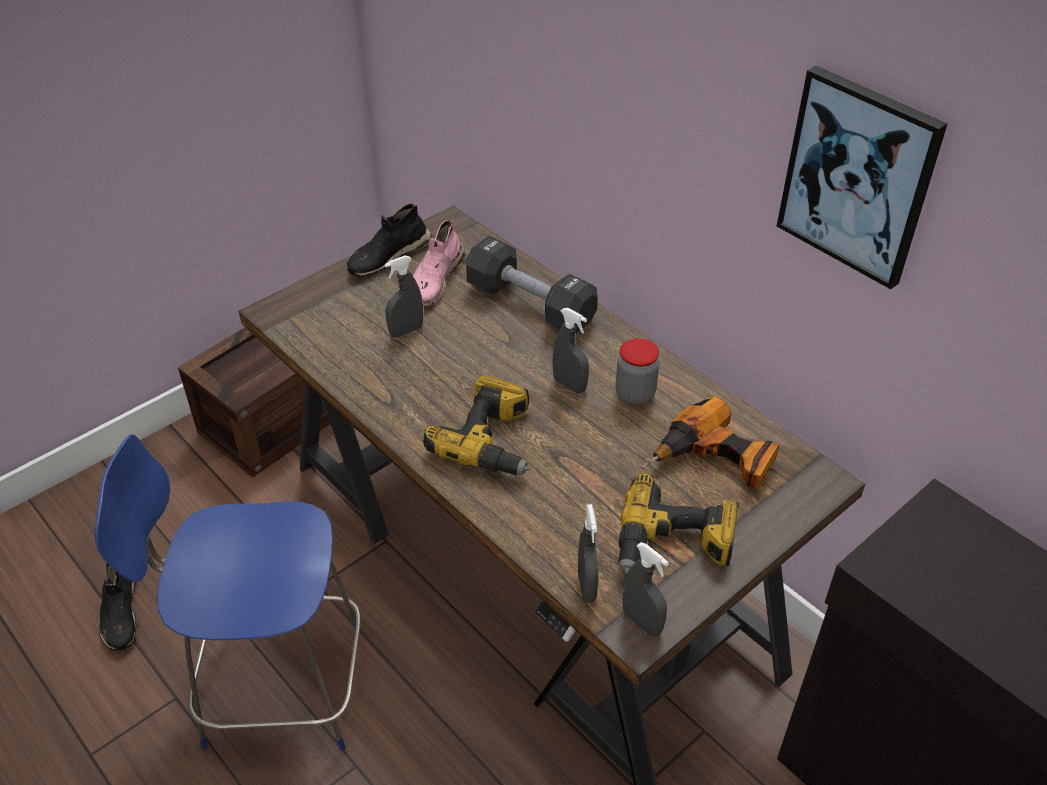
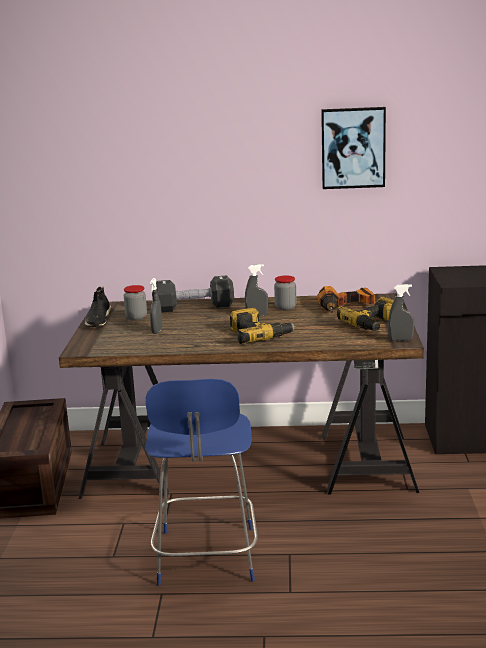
camera: 45 degrees left, 25 degrees down
(120, 613) = (71, 592): black shoe -> none
(277, 685) = (206, 558): blue chair -> blue chair turned 45 degrees counterclockwise
(435, 279) = (136, 317): pink shoe -> jar
(586, 586) = (367, 343): grey spray bottle -> none

